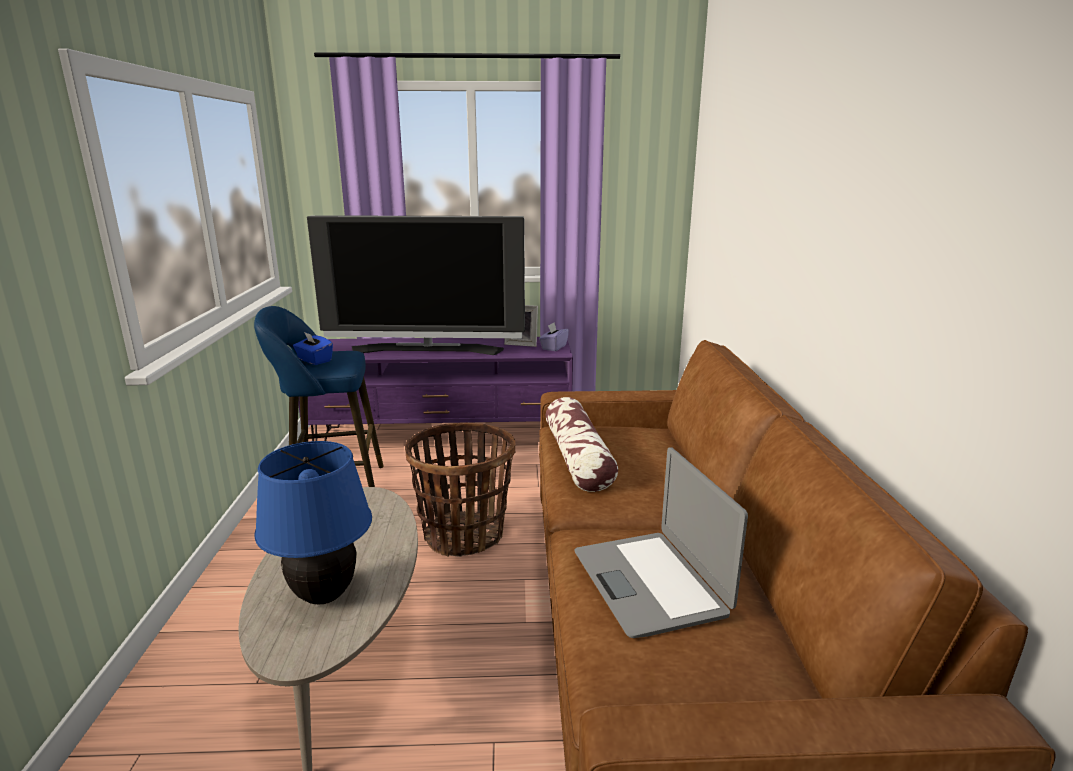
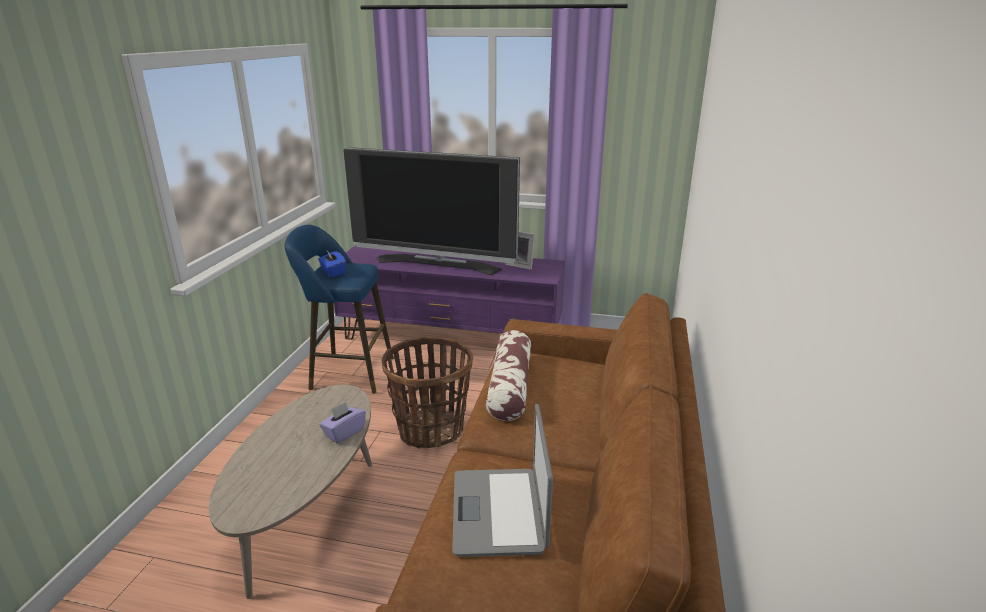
camera: 15 degrees right, 5 degrees up
(323, 595) = (277, 472): blue table lamp -> none
(553, 347) = (546, 272): purple tissue box -> purple tissue box (344, 433)

